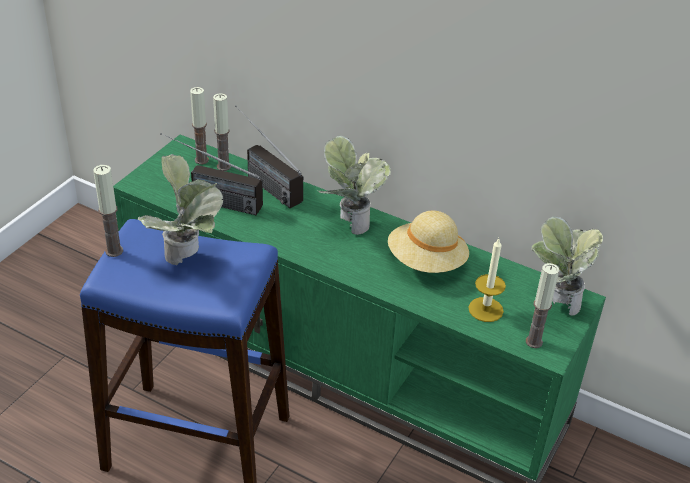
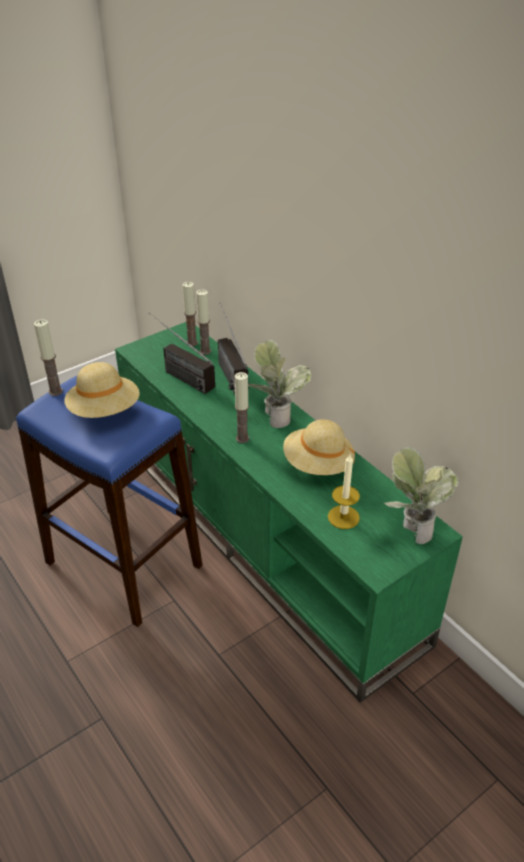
camera: 25 degrees right, 0 degrees up
(189, 259) = (104, 411): potted plant -> beige hat
(534, 342) = (368, 556): candle -> candle (242, 438)

